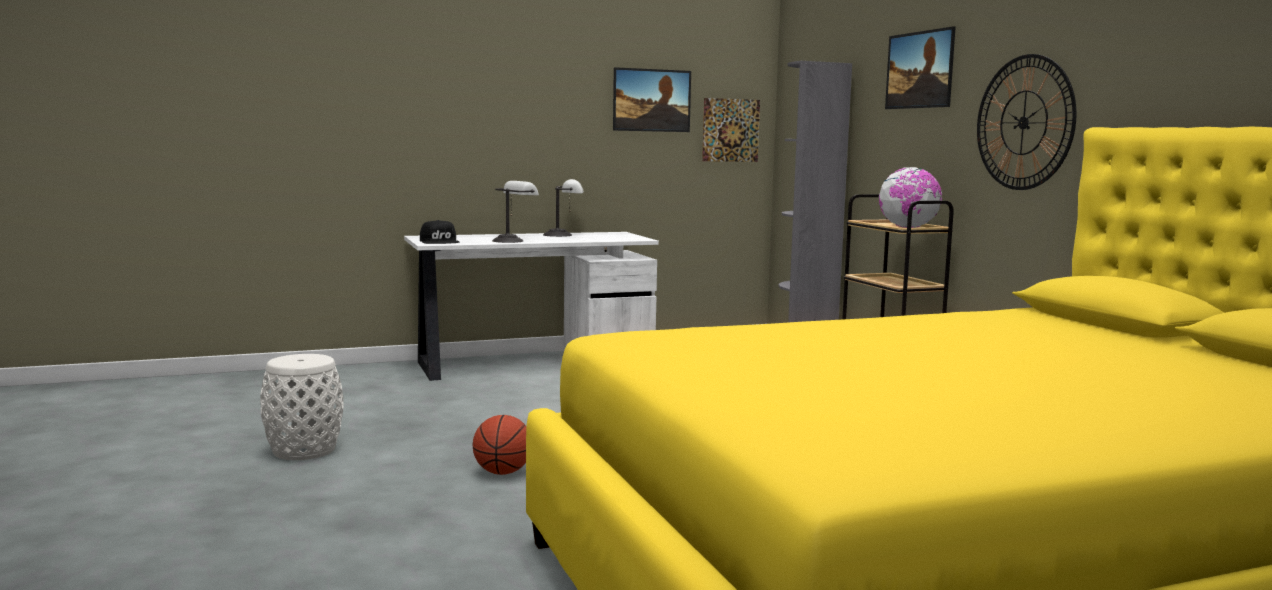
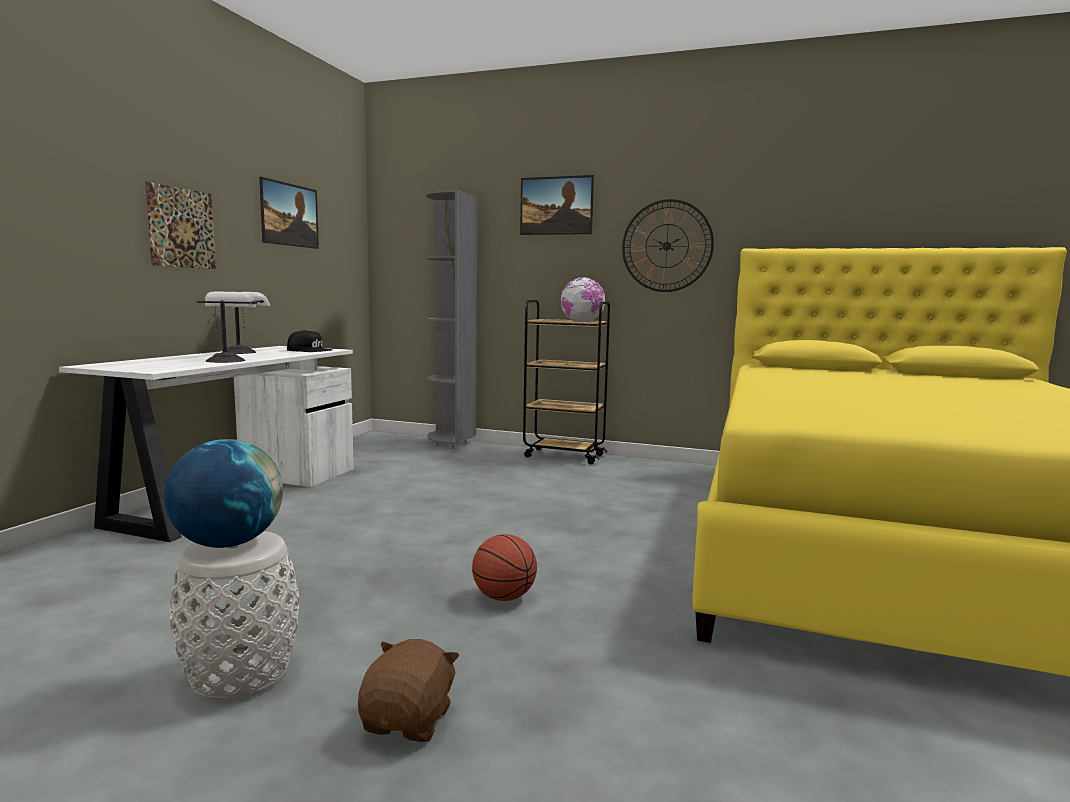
camera: 50 degrees left, 0 degrees up
(301, 358) = (228, 543): none -> globe
(309, 496) = (409, 720): none -> brown plush toy
(440, 241) = (153, 367): black cap -> black cap (310, 350)
(731, 130) = (343, 249): picture -> picture (181, 228)

